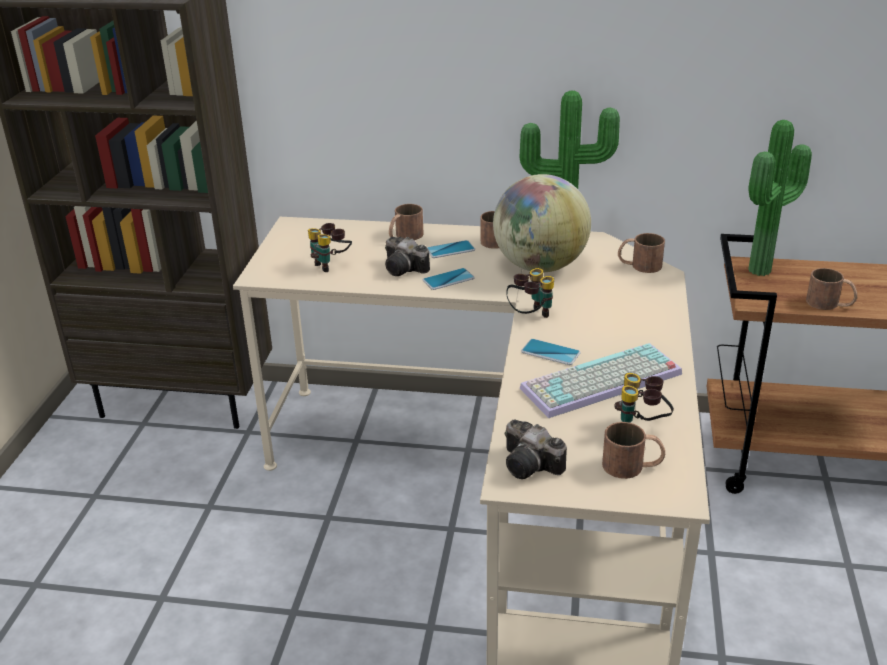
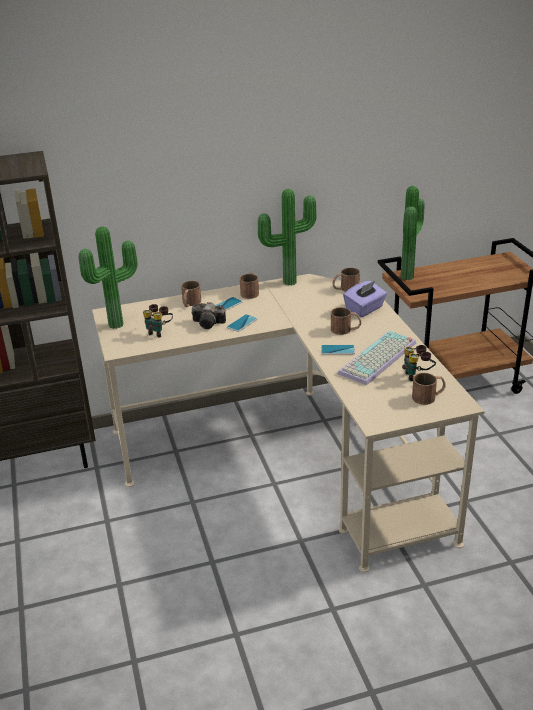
camera: 25 degrees left, 0 degrees up
(290, 244) = (118, 325): none -> potted plant
(530, 316) = (309, 332): binoculars -> none
(532, 466) = (379, 411): camera -> none
(540, 266) = (289, 302): globe -> none
(643, 302) = (365, 309): none -> purple tissue box
(830, 304) = (456, 287): brown mug -> brown mug (345, 329)

